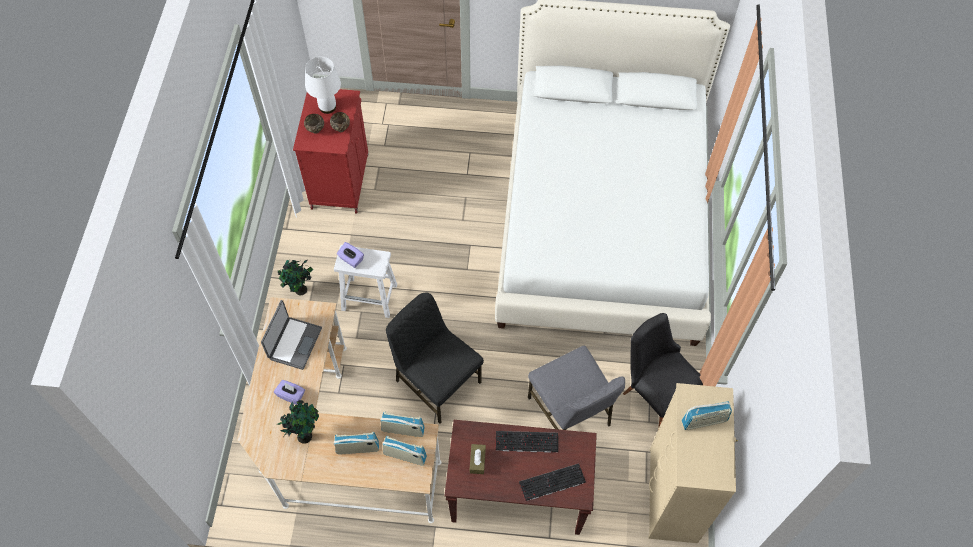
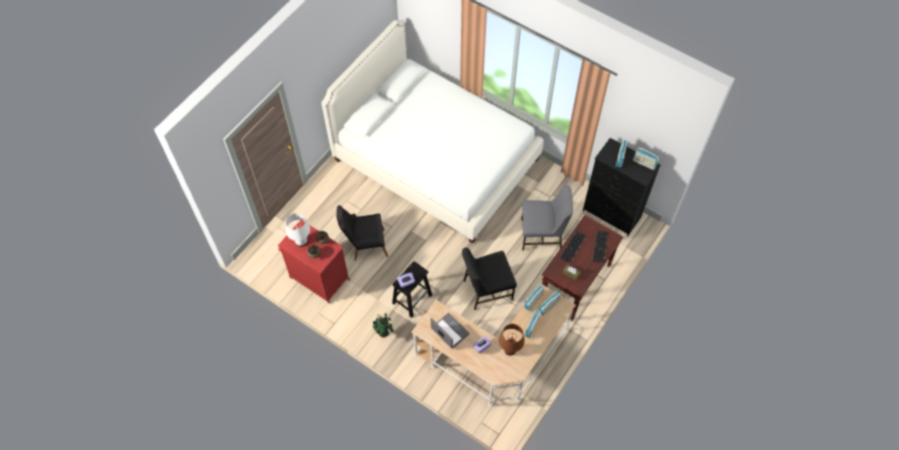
camera: 60 degrees left, 0 degrees up
(305, 435) = (509, 349): potted plant -> brown table lamp
(370, 297) = (412, 298): white stool -> black stool
(654, 393) = (553, 191): black chair -> black chair (365, 245)
(672, 496) = (612, 214): beige dresser -> black dresser
(719, 463) = (644, 163): none -> radio

